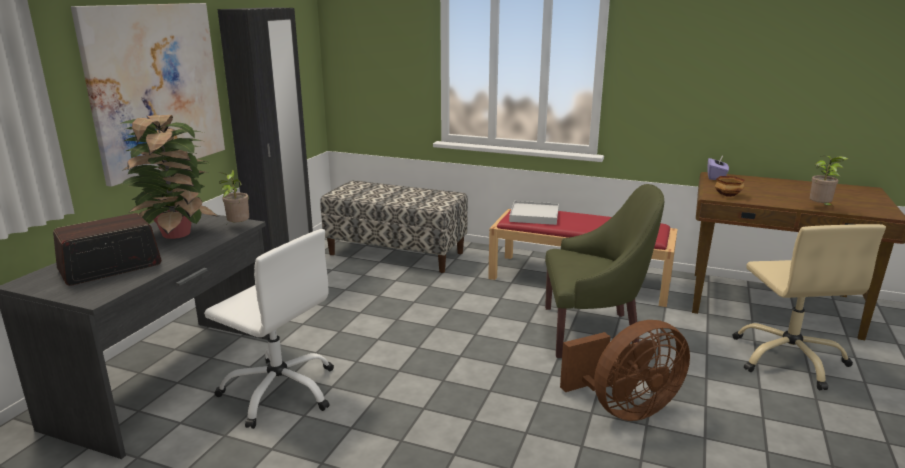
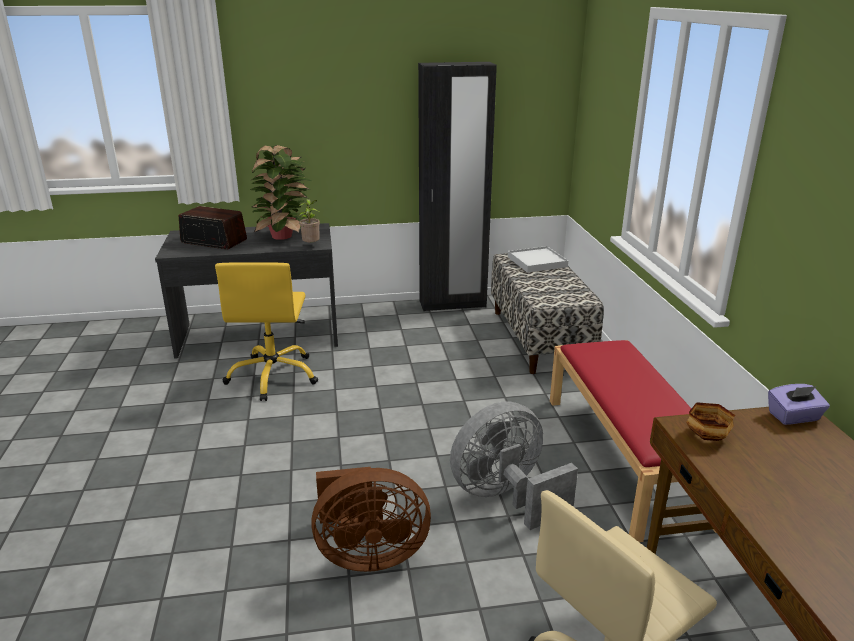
camera: 60 degrees right, 5 degrees up
(156, 88) = (340, 125): picture -> none
(280, 391) = (273, 376): white office chair -> yellow office chair
(534, 215) = (608, 356): white tray -> white tray (537, 262)
(592, 331) = (506, 497): green armchair -> grey fan
(624, 408) = (368, 554): brown fan -> brown fan turned 45 degrees counterclockwise
(820, 208) = (767, 528): potted plant -> none

